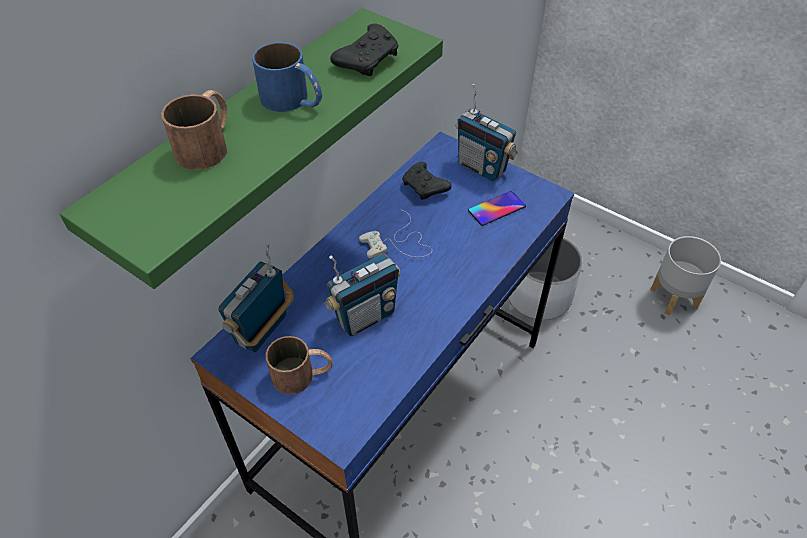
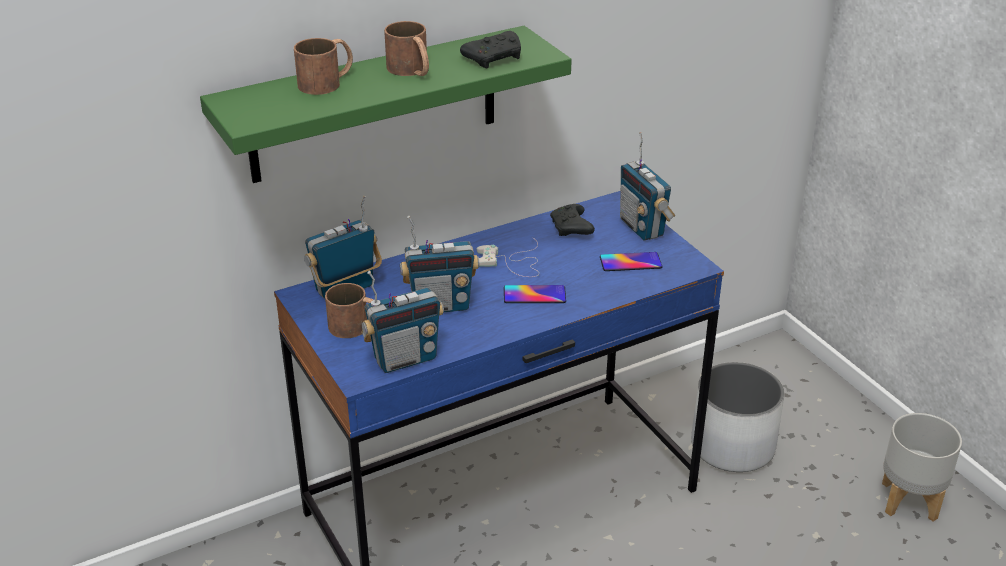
camera: 25 degrees right, 15 degrees down
(293, 101) = (412, 71): blue mug -> brown mug
(371, 396) = (405, 359): none -> radio
(440, 273) = (534, 295): none -> phone

